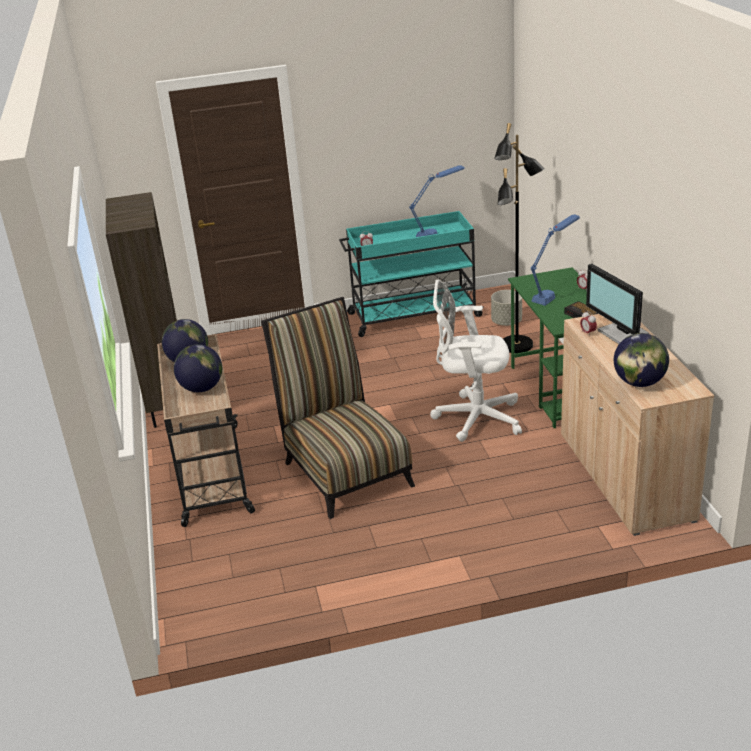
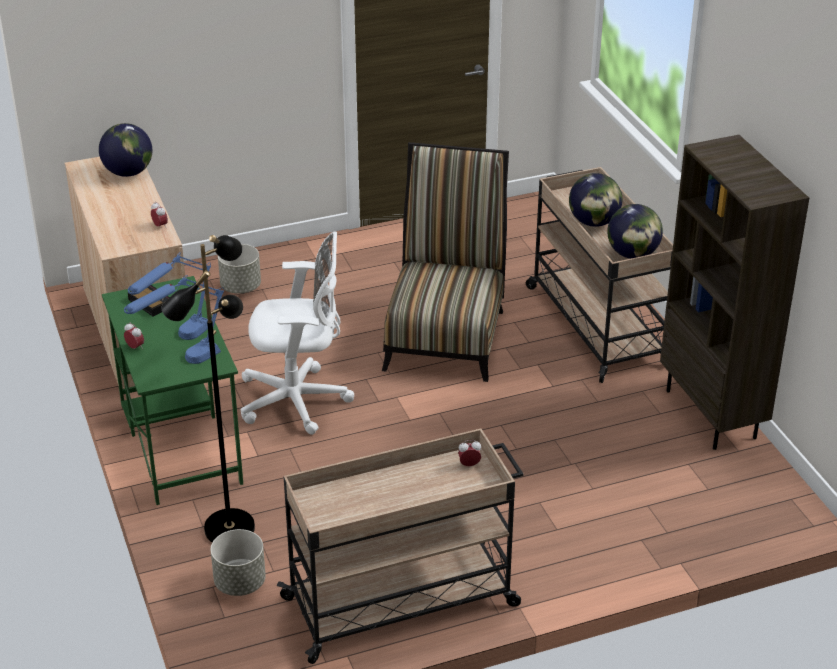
camera: 170 degrees right, 5 degrees up
(344, 469) = (446, 333): chair -> chair turned 135 degrees counterclockwise
(412, 315) = (403, 601): turquoise cart -> beige cart
(438, 231) = (349, 512): blue table lamp -> blue table lamp (183, 364)
(535, 522) = (241, 287): none -> grey planter
(621, 333) = (123, 225): monitor -> none

